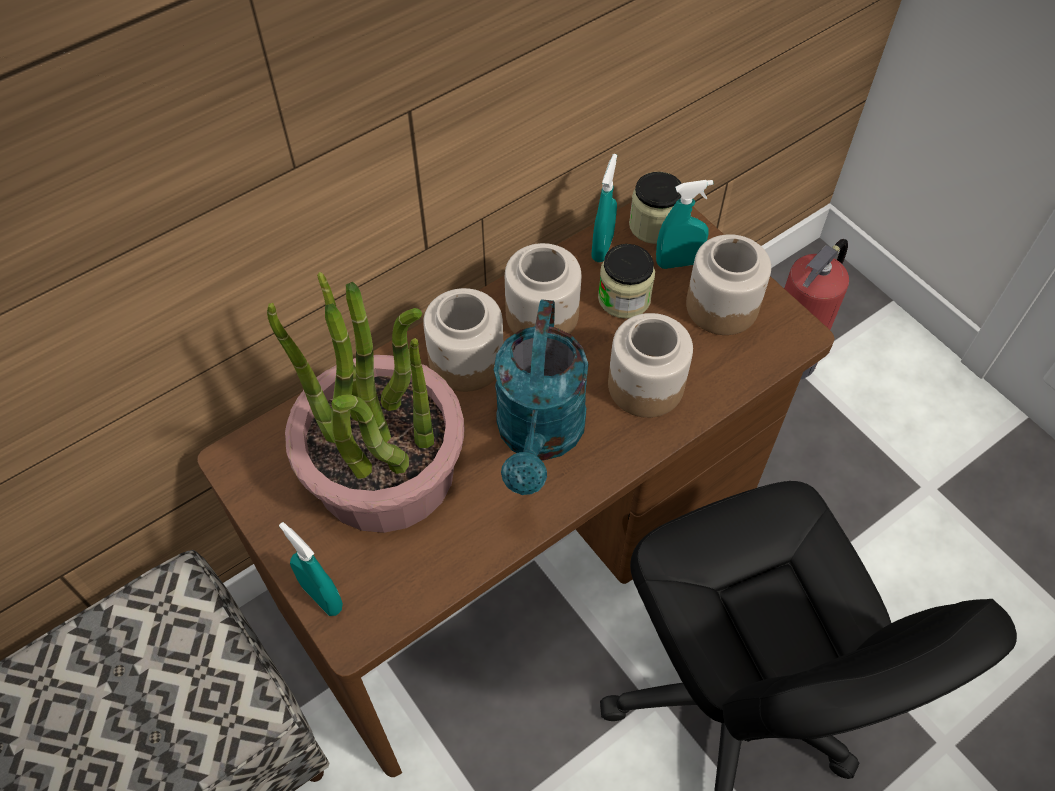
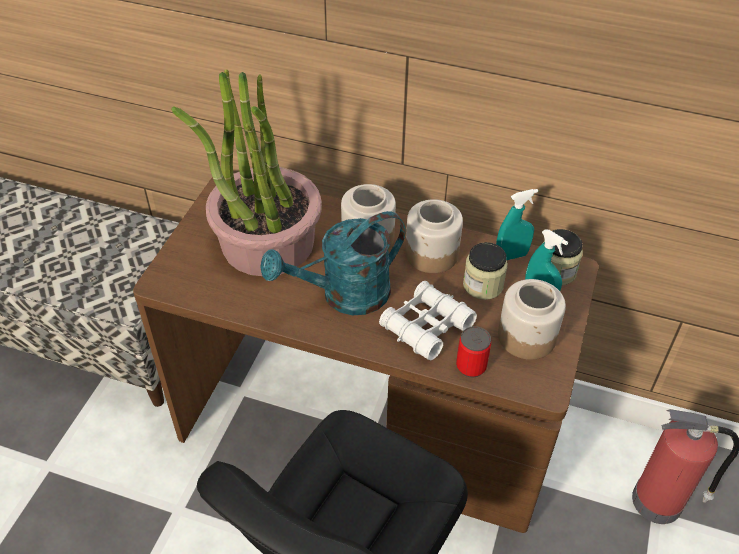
camera: 55 degrees right, 10 degrees down
(322, 597) = (172, 259): turquoise spray bottle -> none
(644, 385) = (426, 327): jar -> white binoculars
(727, 378) = (471, 366): none -> can

